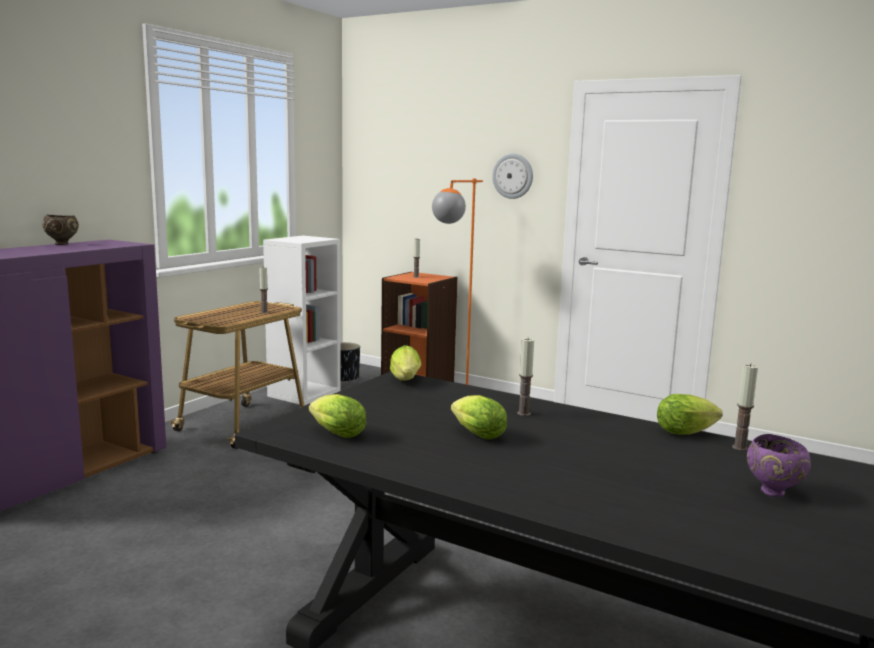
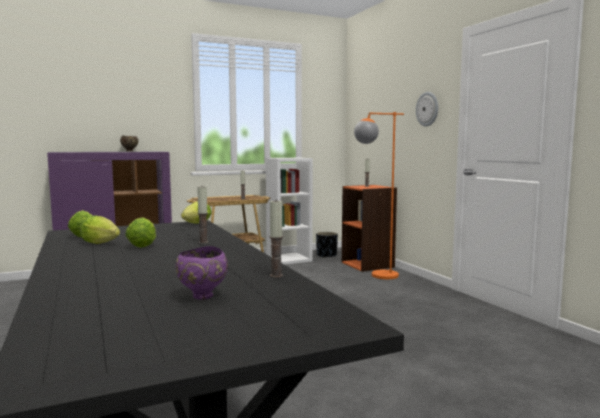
camera: 35 degrees right, 5 degrees down
(688, 432) = (270, 264): lettuce -> lettuce (102, 244)

